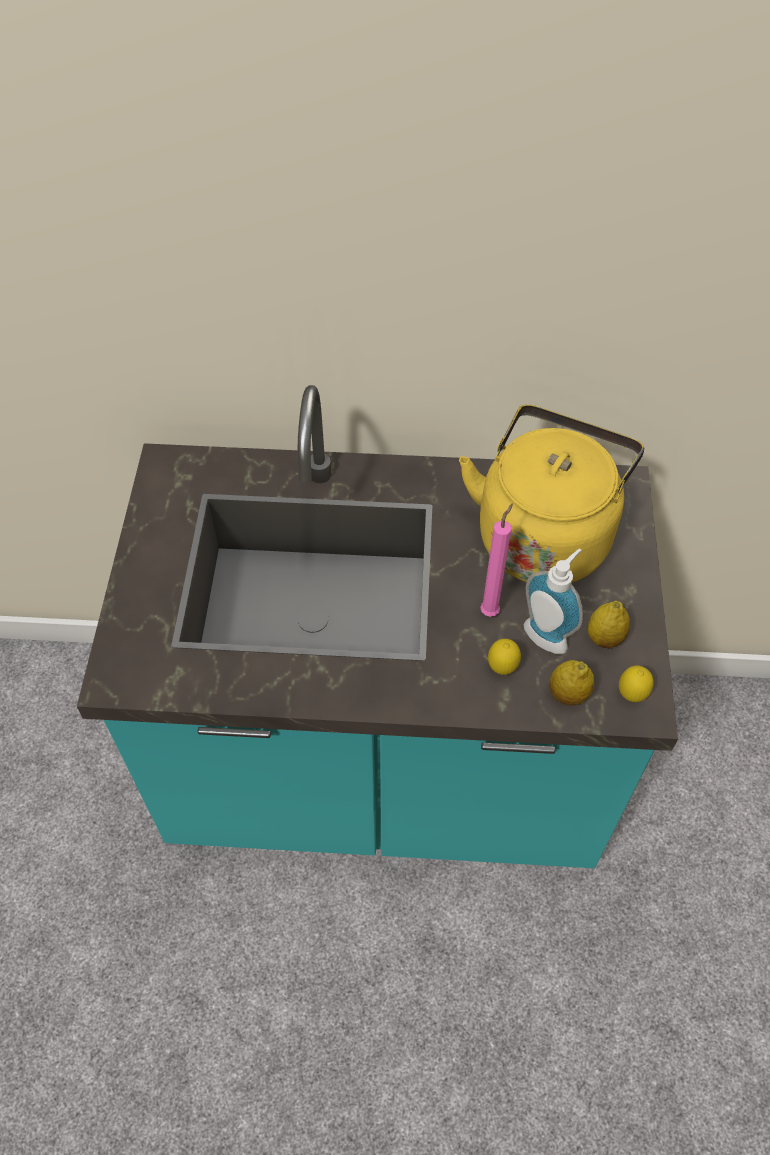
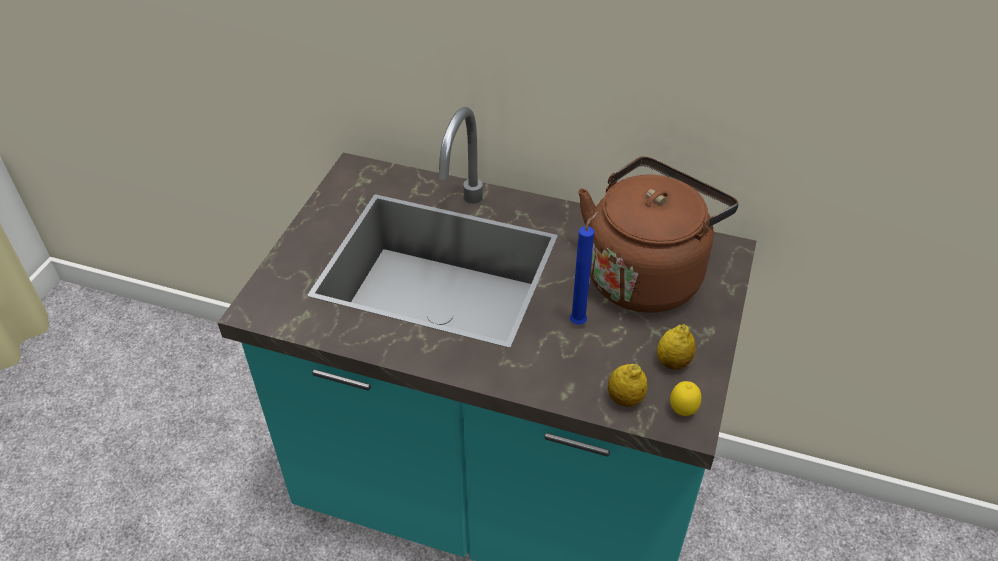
camera: 15 degrees right, 10 degrees down
(491, 610) = (580, 321): pink candle -> blue candle
(502, 668) = (574, 367): lemon -> none
(544, 534) = (646, 274): yellow kettle -> brown kettle
(549, 633) = (624, 349): soap dispenser -> none

